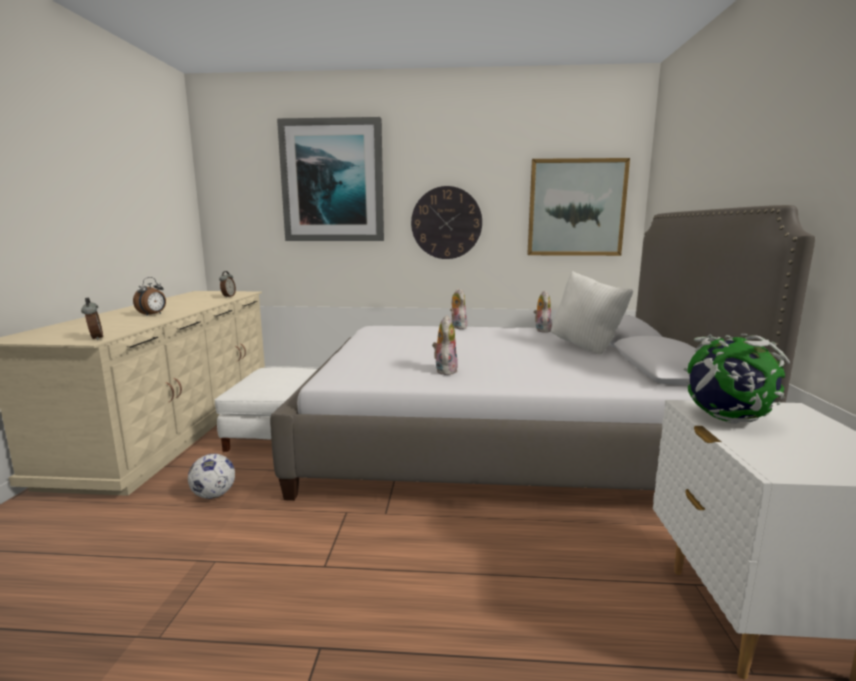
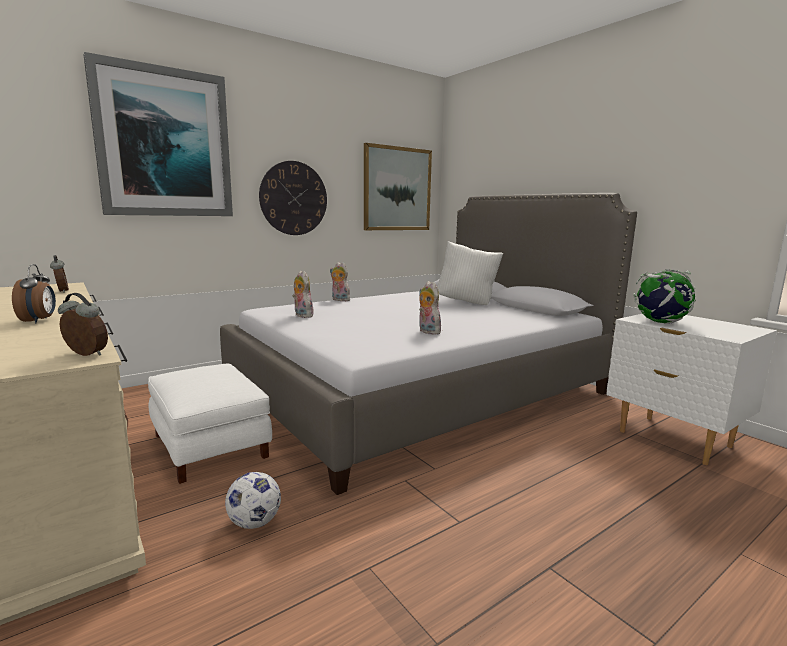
camera: 40 degrees left, 0 degrees up
(541, 330) = (407, 294): plush toy -> plush toy (302, 315)

